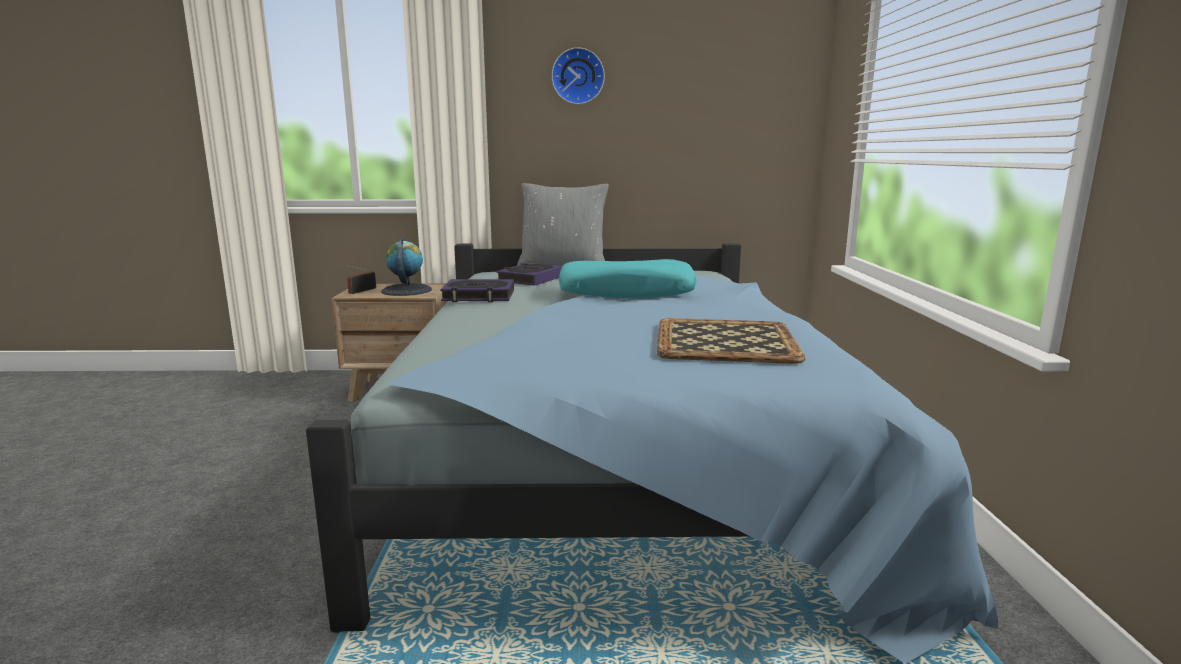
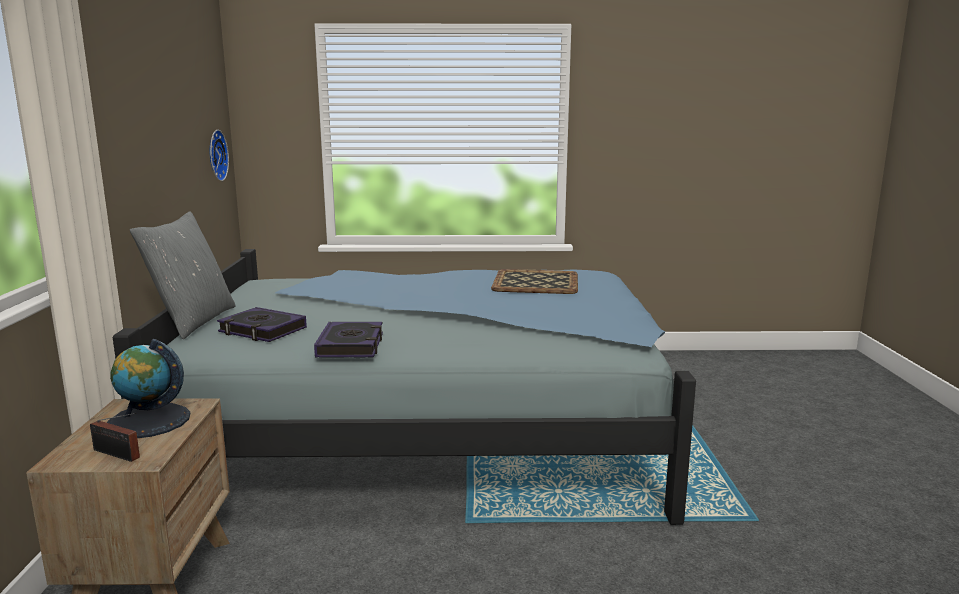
camera: 90 degrees left, 0 degrees up
(578, 76) = (123, 83): wall clock -> wall clock (215, 155)
(626, 292) = (369, 299): turquoise pillow -> none

